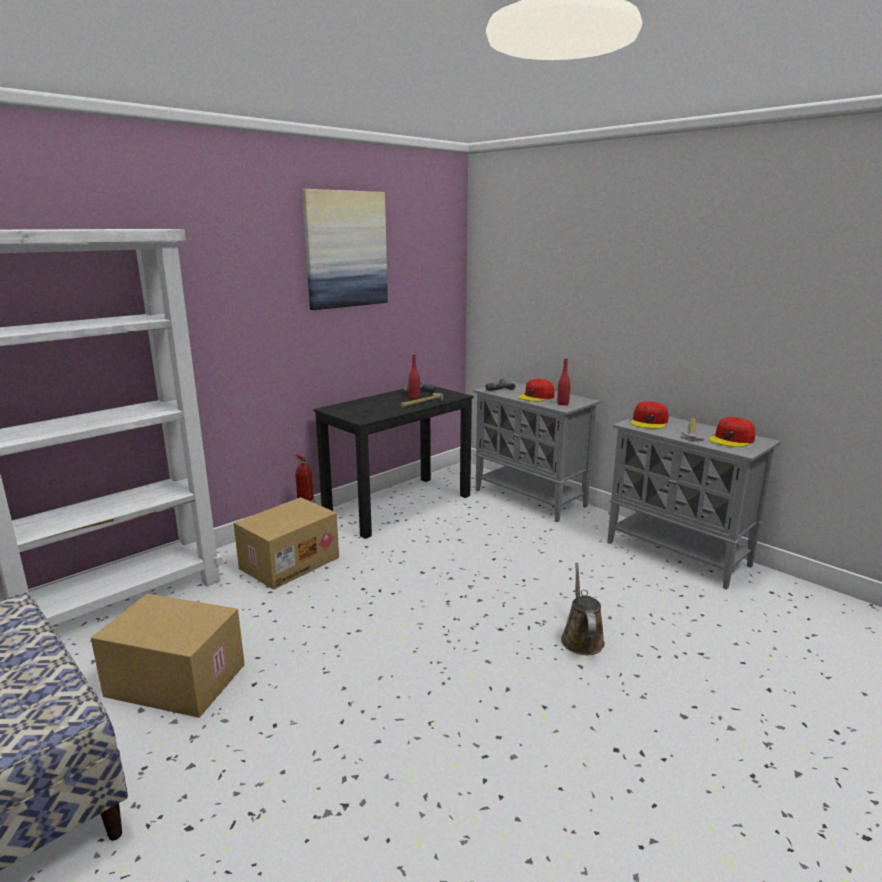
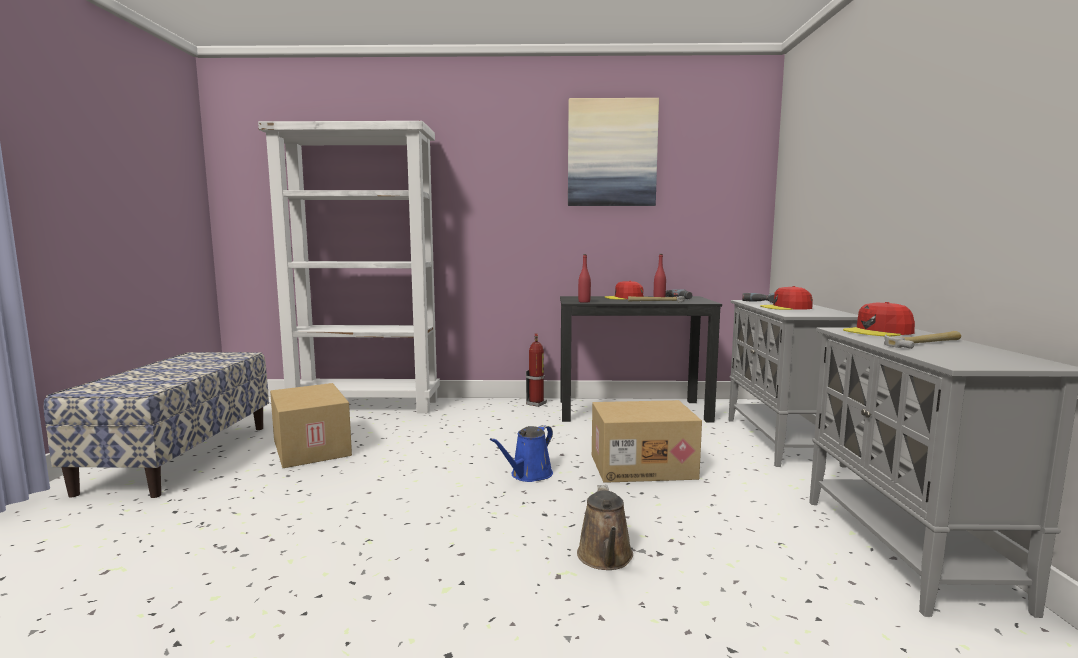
camera: 45 degrees right, 10 degrees down
(289, 562) = (484, 417): cardboard box -> cardboard box (643, 466)
(433, 603) = (528, 475): none -> blue watering can
(563, 404) = (802, 313): red bottle -> red bottle (584, 302)
(581, 638) = (605, 558): brown watering can -> brown watering can turned 135 degrees clockwise
(731, 440) = (977, 356): red cap -> red cap (624, 298)

